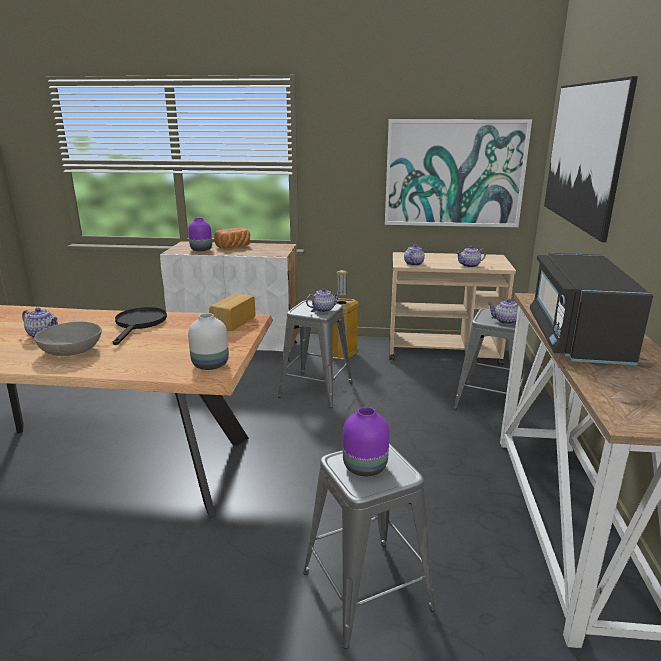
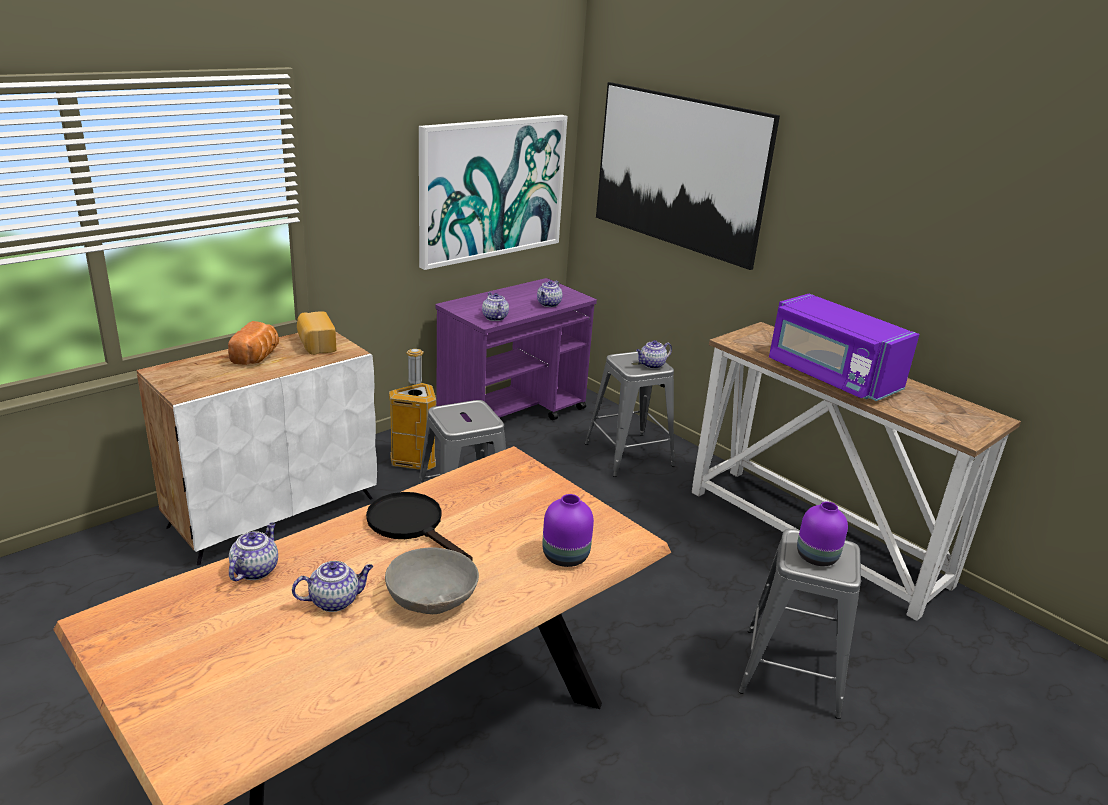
camera: 50 degrees left, 5 degrees up
(201, 250) = (220, 377): purple vase -> purple vase (566, 557)
(211, 365) = (607, 532): white vase -> none
(232, 322) = (502, 473): bread -> bread (316, 344)
(324, 309) = (477, 413): teapot -> teapot (255, 570)
(444, 352) = (513, 414): beige cart -> purple cart
(576, 338) = (831, 376): black microwave -> purple microwave

